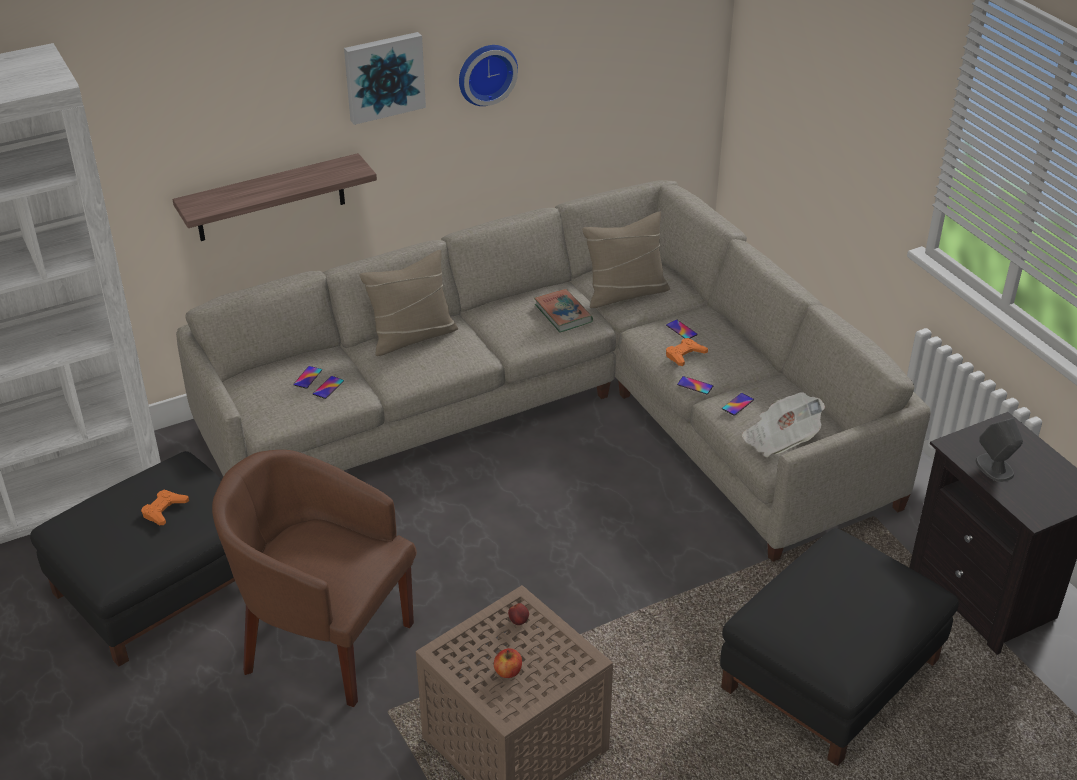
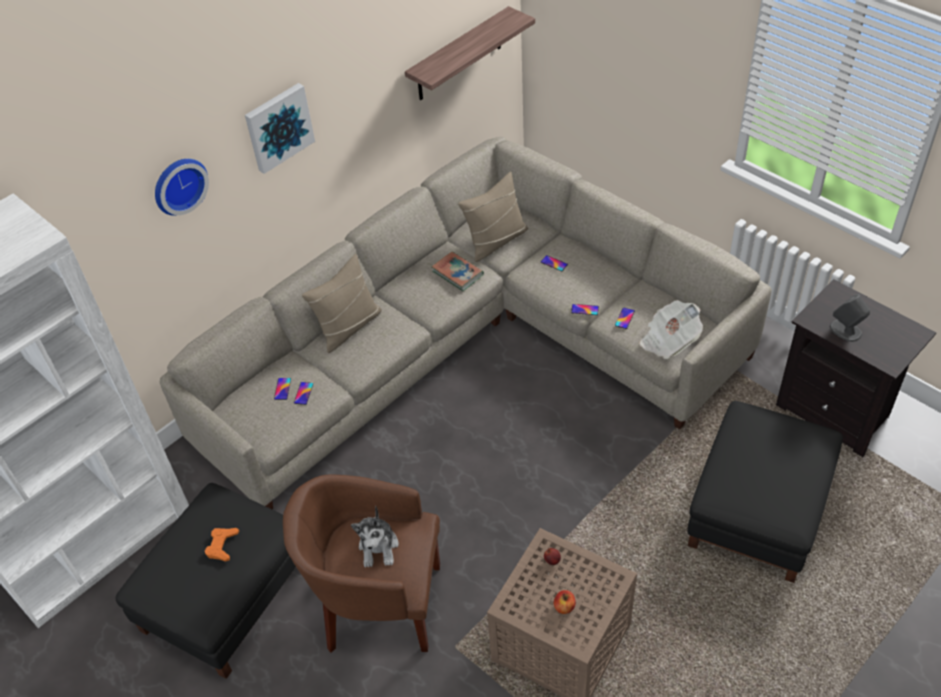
camera: 15 degrees left, 10 degrees up
(270, 198) = (209, 252): shelf -> shelf (459, 55)
(328, 552) = (379, 547): none -> plush toy
(485, 73) = (353, 98): wall clock -> wall clock (178, 184)
(685, 355) = (566, 285): orange game controller -> none

